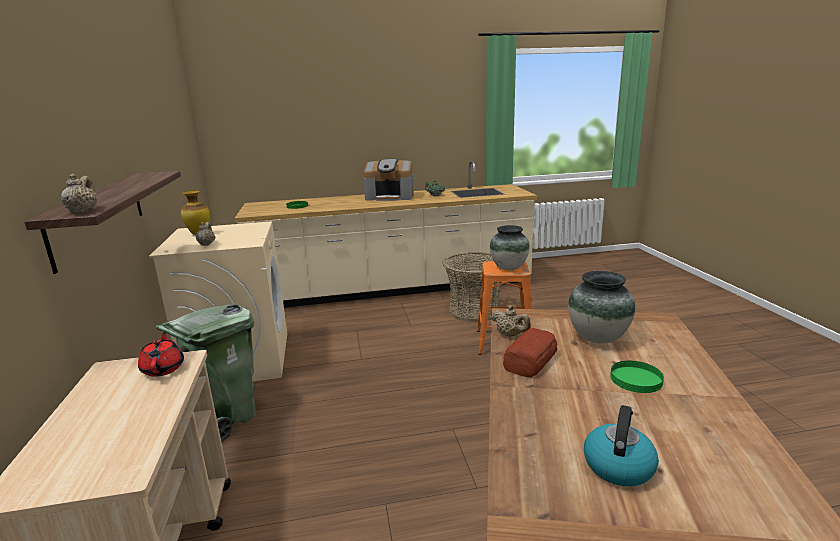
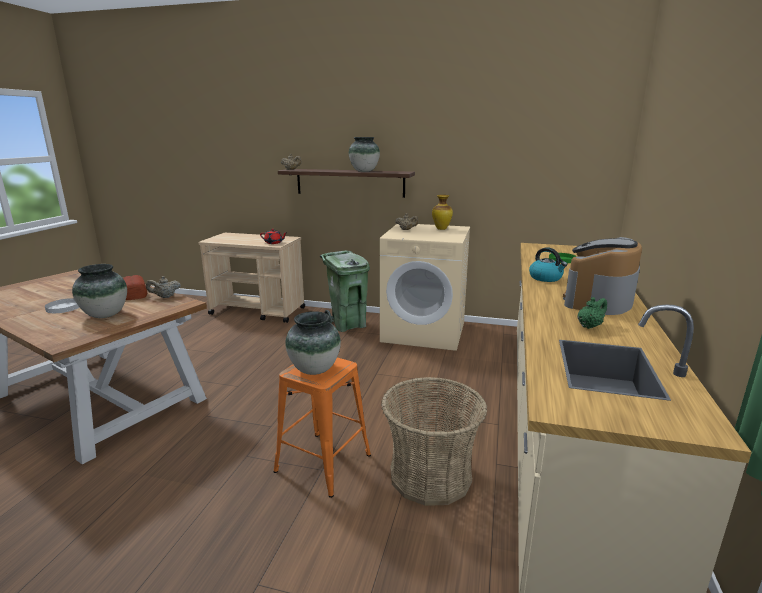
camera: 115 degrees right, 0 degrees up
(136, 183) = (364, 171): none -> vase
(618, 465) = (56, 286): kettle -> kettle (546, 278)
(635, 379) = (64, 307): green plate -> white plate

